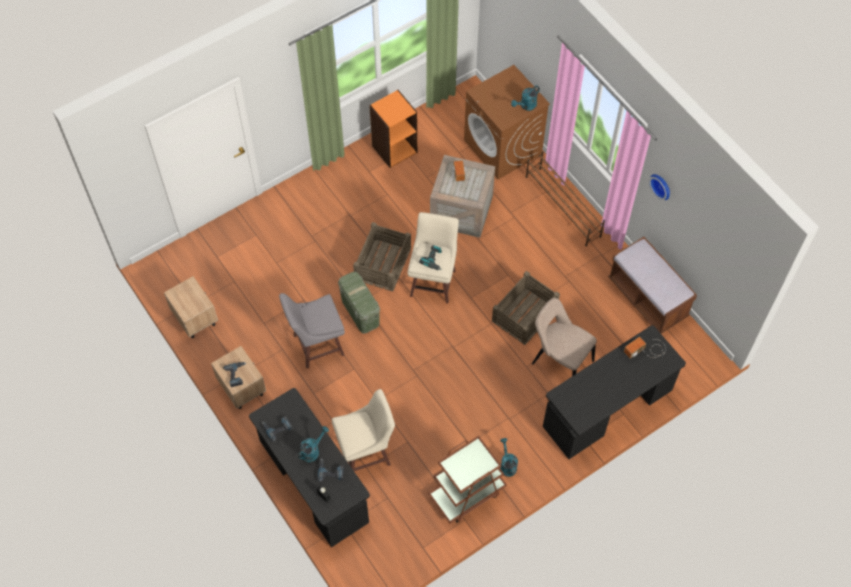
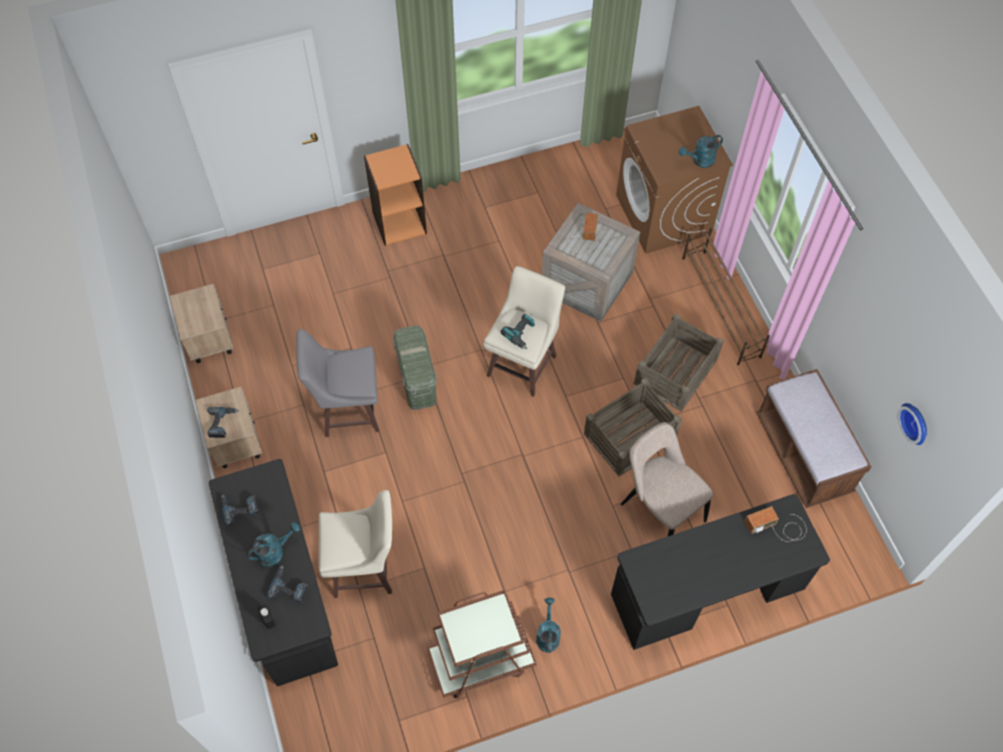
camera: 15 degrees right, 0 degrees up
(383, 263) = (466, 326): crate -> crate (676, 371)
(394, 148) = (525, 186): orange bookcase -> orange bookcase (399, 222)
(661, 185) = (856, 301): wall clock -> wall clock (916, 422)

